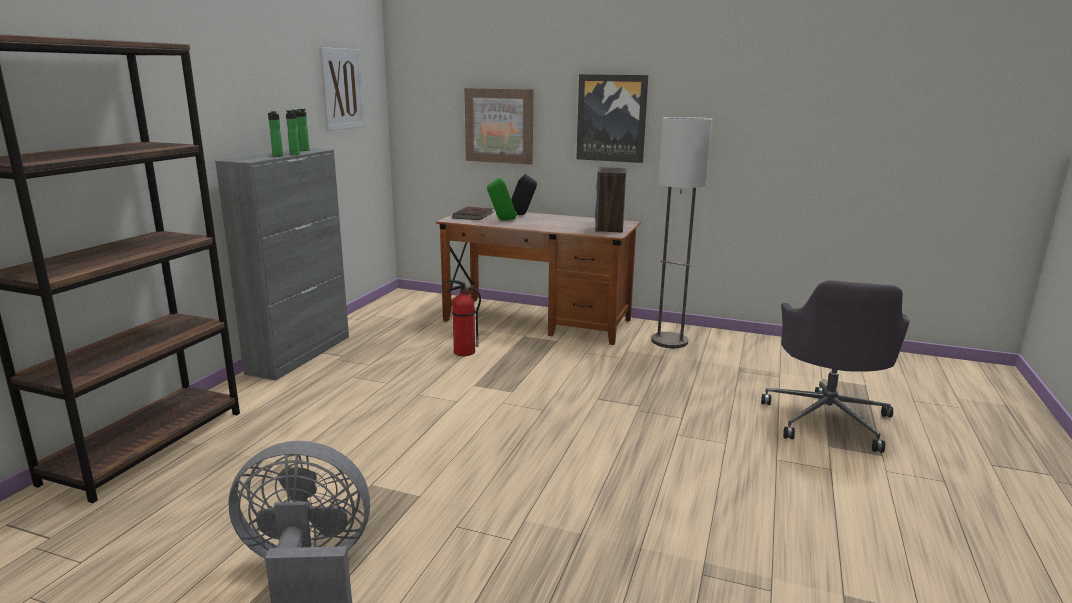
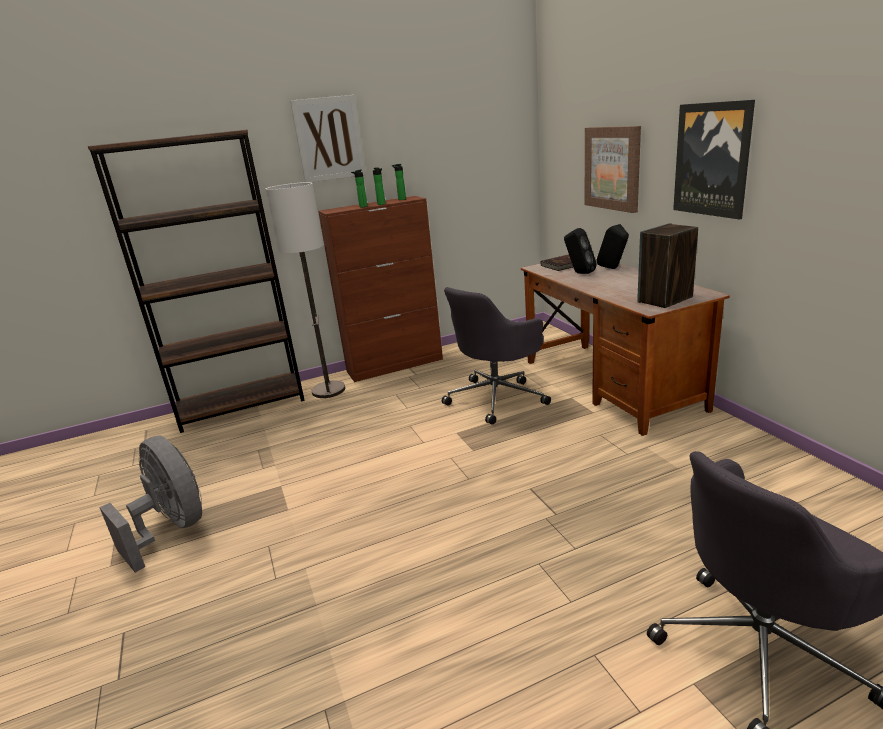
camera: 50 degrees right, 5 degrees up
(300, 354) = (395, 365): grey cabinet -> brown cabinet
(342, 89) = (471, 138): picture -> picture (329, 139)
(463, 352) = (497, 398): fire extinguisher -> grey office chair
(502, 220) = (579, 273): green speaker -> black speaker
(669, 341) = (718, 453): floor lamp -> floor lamp (329, 390)

